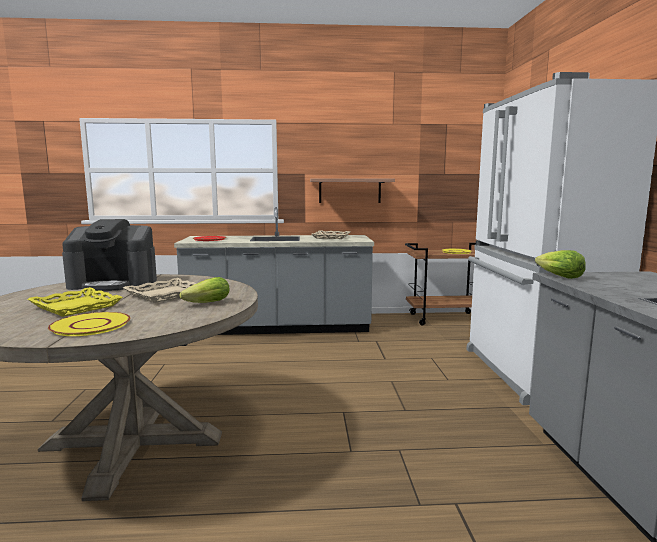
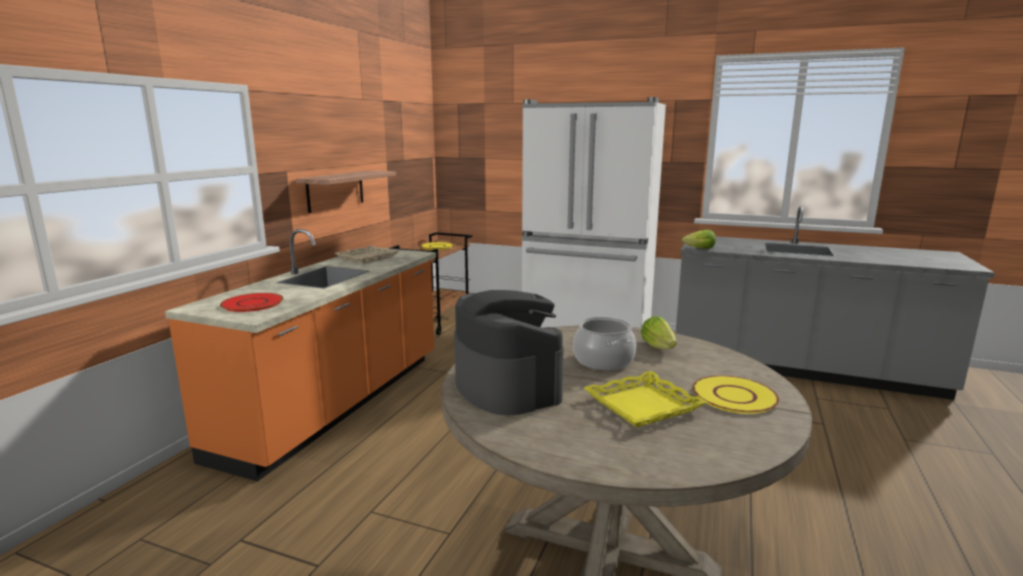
camera: 65 degrees left, 5 degrees up
(114, 283) = (506, 385): coffee machine -> coffee machine turned 45 degrees counterclockwise
(165, 294) = (603, 360): beige tray -> cooking pot
(279, 328) = (337, 404): grey counter -> orange counter

